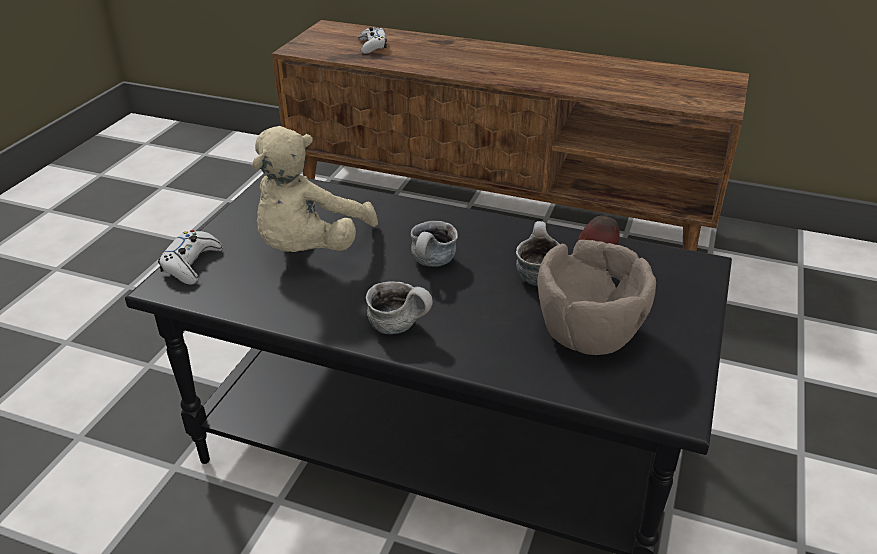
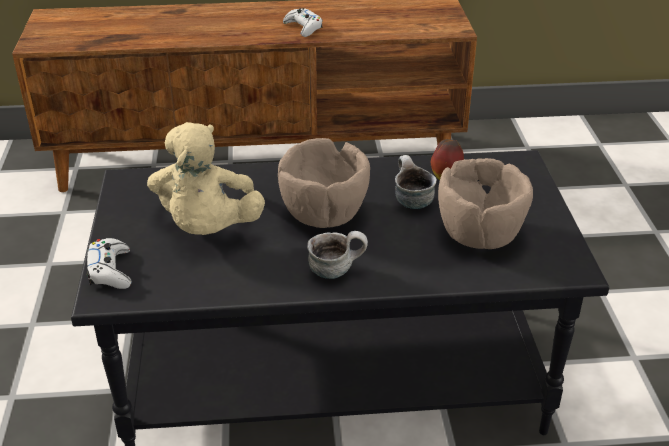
camera: 25 degrees left, 0 degrees up
(372, 46) = (111, 27): white game controller -> white game controller (303, 27)
(433, 265) = (323, 214): mug -> brown bowl

